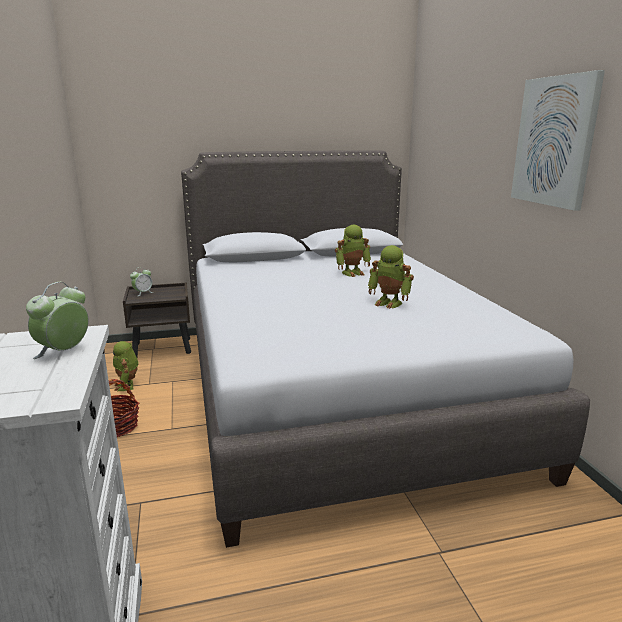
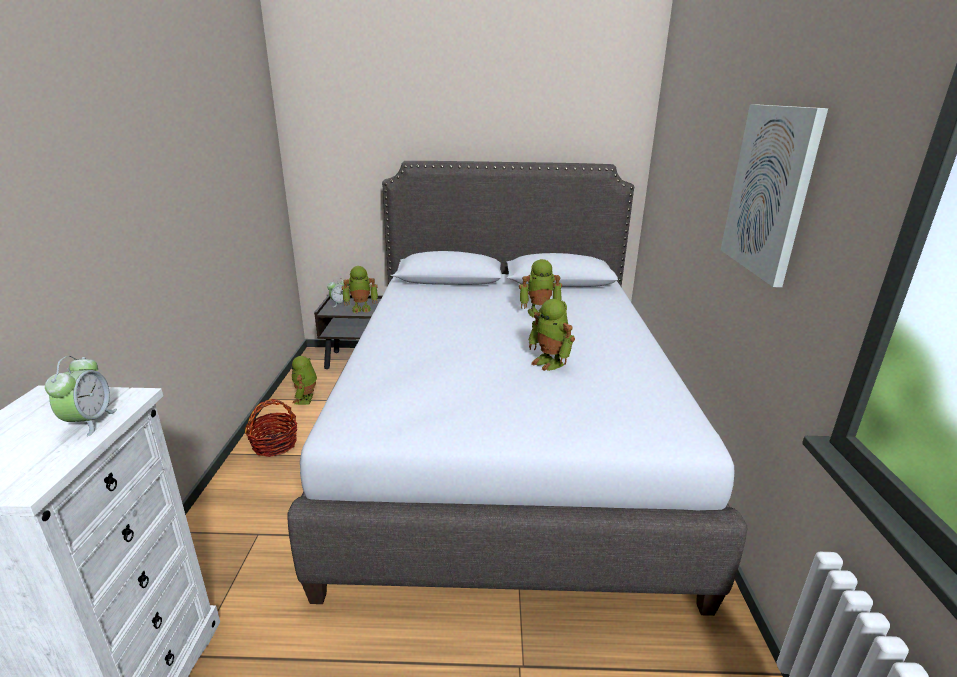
camera: 15 degrees right, 5 degrees up
(64, 352) = (89, 422): alarm clock -> alarm clock turned 135 degrees clockwise
(167, 294) = (361, 308): none -> toy robot

